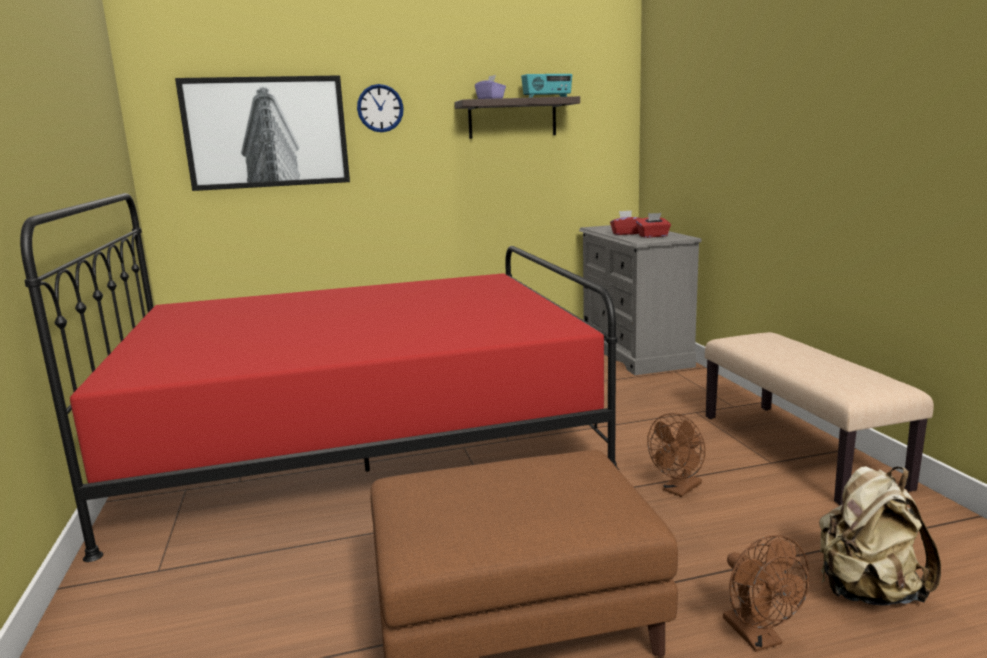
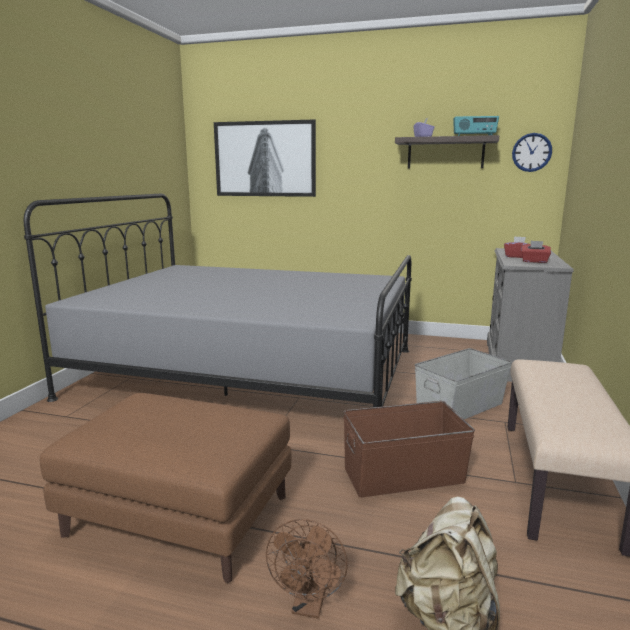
camera: 30 degrees right, 0 degrees up
(360, 435) = (250, 372): red bed -> grey bed
(380, 108) = (341, 143): wall clock -> wall clock (531, 152)
(641, 409) = (460, 407): none -> grey storage box
(679, 490) = (404, 475): brown fan -> brown storage box

